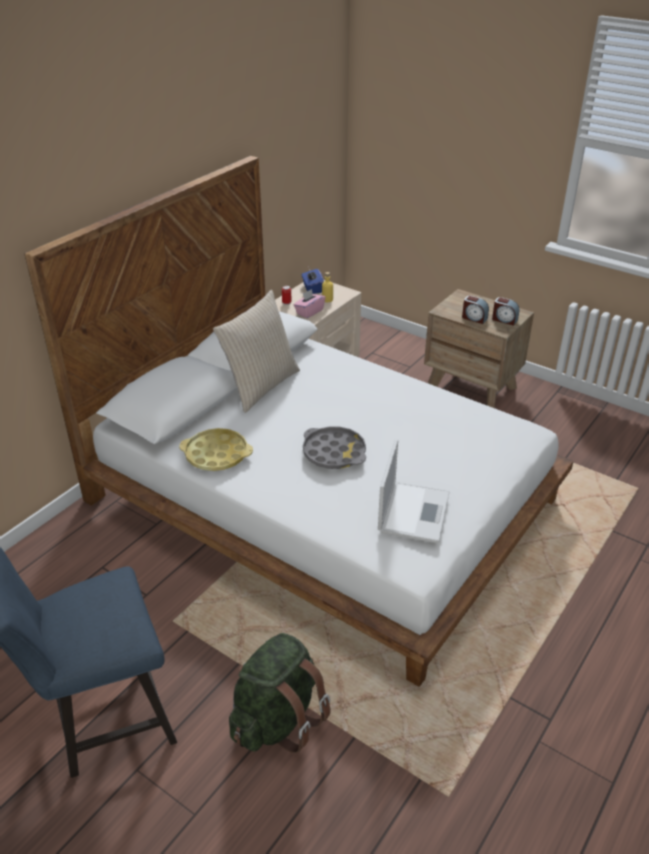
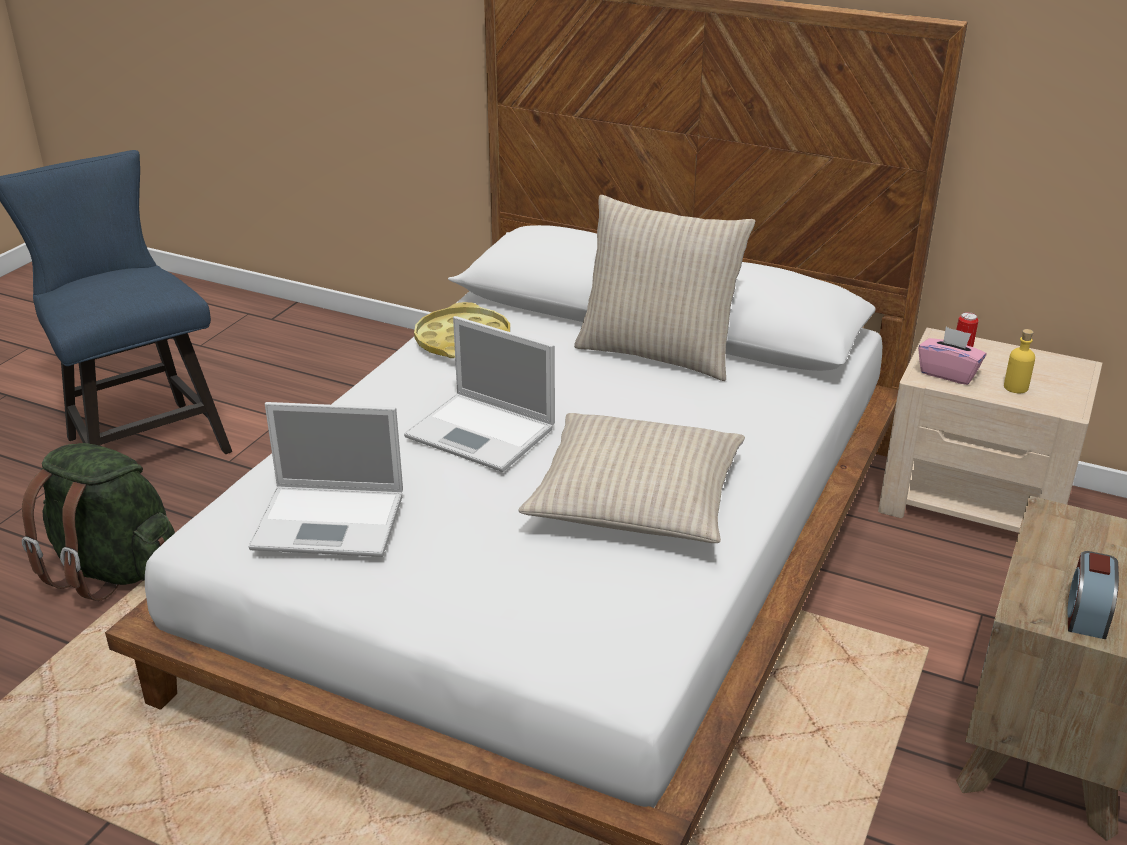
camera: 80 degrees right, 5 degrees down
(312, 289) = (1045, 367): blue tissue box -> none
(334, 452) = (483, 433): grey tray -> laptop
(401, 412) = (635, 498): none -> beige pillow
(474, 318) = (1053, 563): alarm clock -> none

